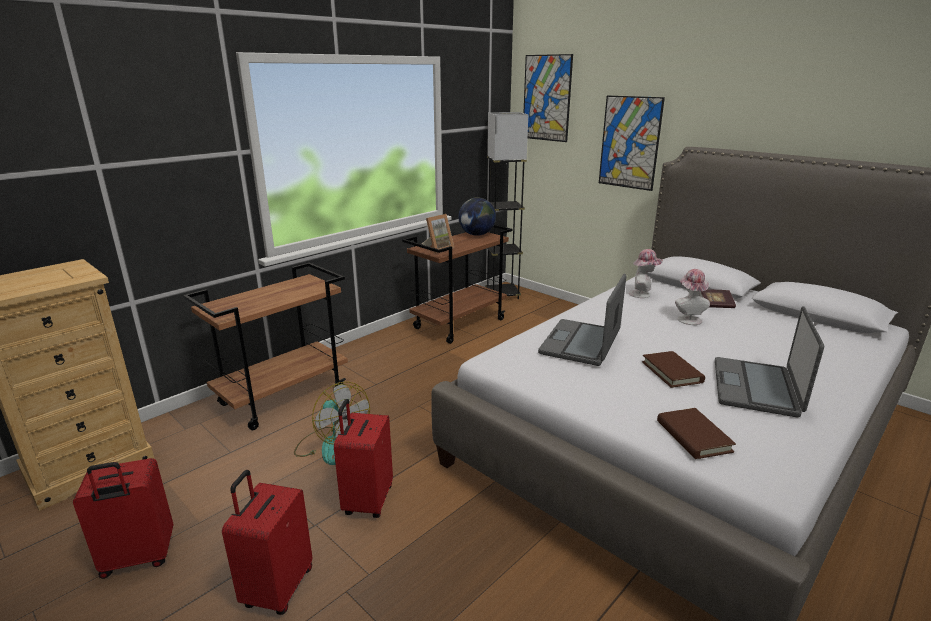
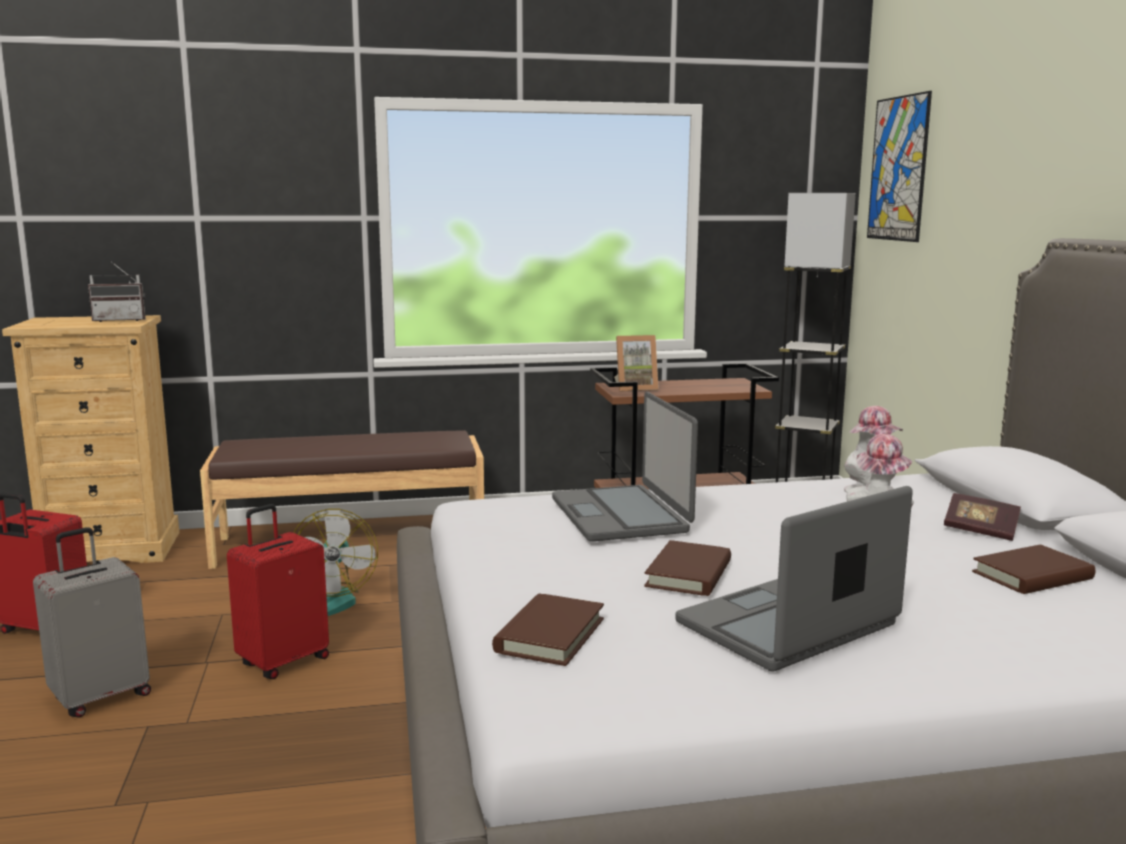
camera: 35 degrees right, 10 degrees down
(63, 272) = (120, 320): none -> radio
(277, 588) = (101, 697): red suitcase -> grey suitcase
(284, 396) = (351, 543): brown cart -> brown bench
(477, 234) = (728, 383): globe -> none
(581, 343) = (621, 515): laptop -> laptop turned 75 degrees counterclockwise
(629, 142) = (996, 238): picture -> none
(771, 326) = (1032, 576): none -> brown book

